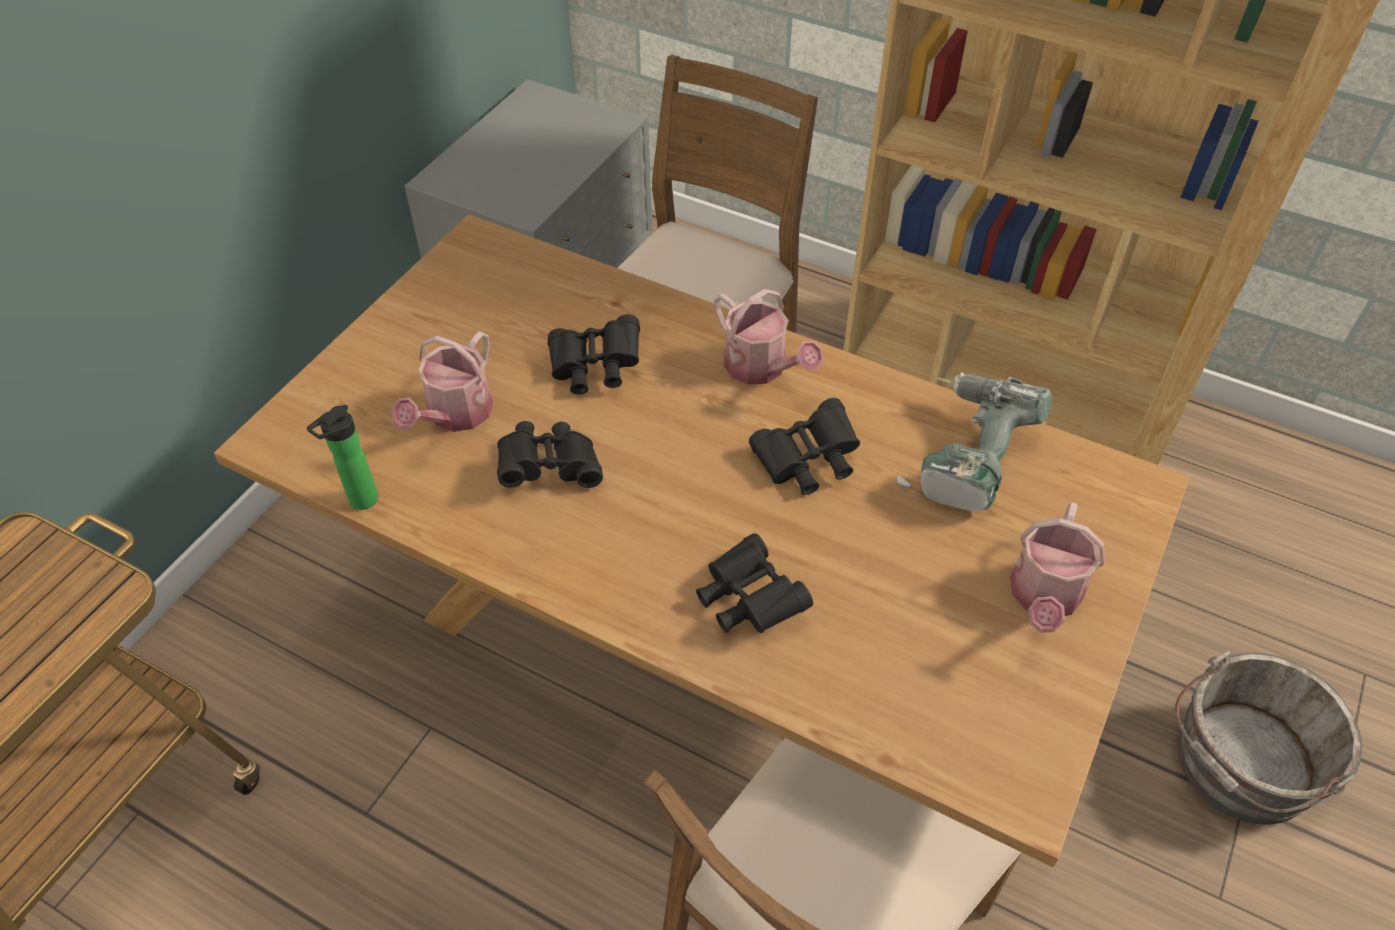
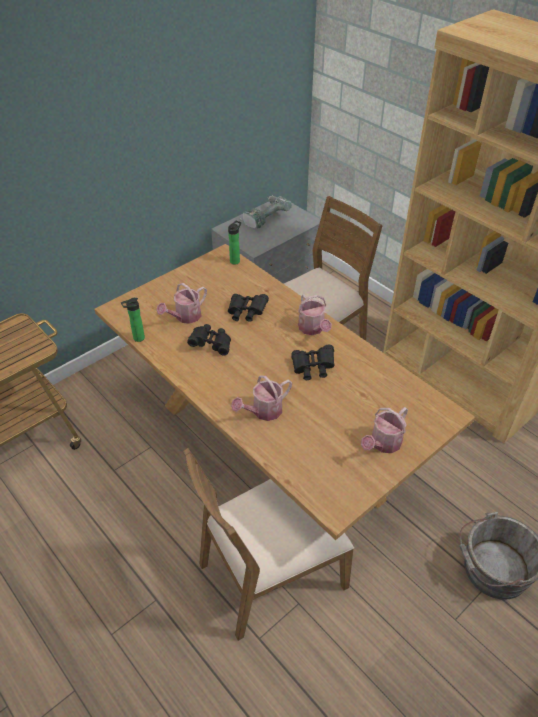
camera: 20 degrees right, 5 degrees down
(512, 249) = (236, 260): none -> bottle
(748, 600) = (263, 411): black binoculars -> watering can
(964, 456) = (380, 383): power drill -> power drill (264, 218)

